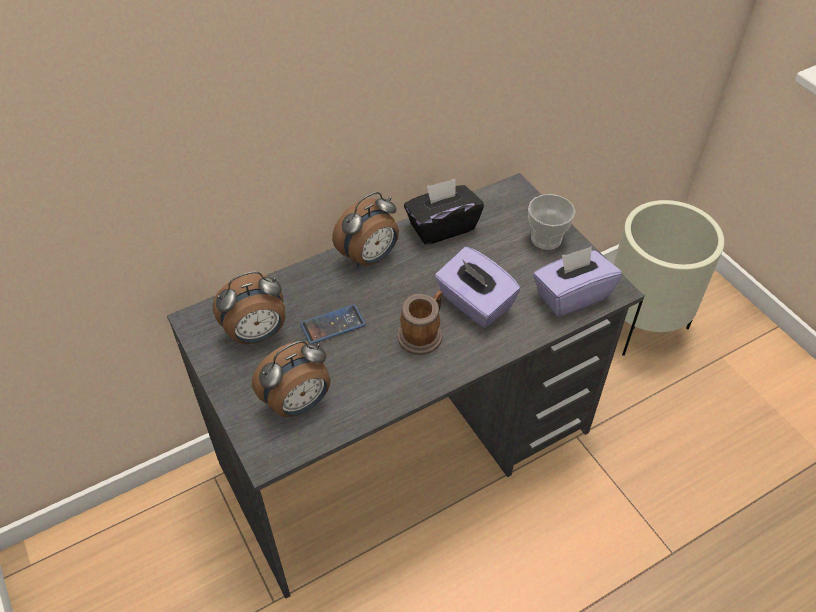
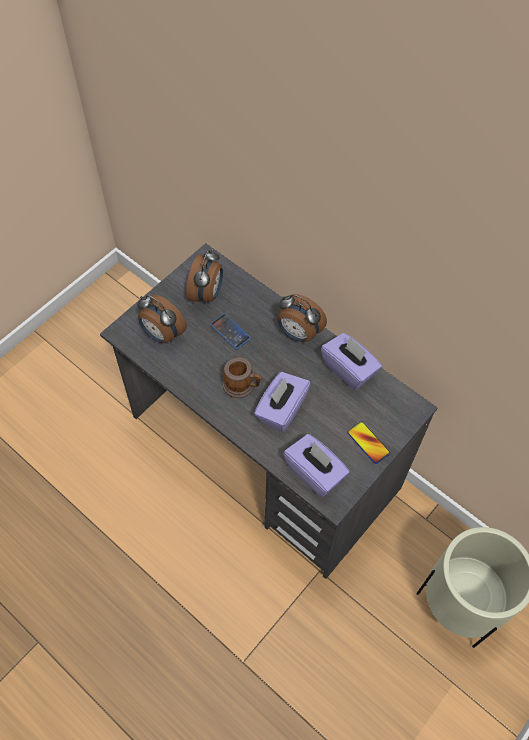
camera: 70 degrees right, 10 degrees up
(257, 334) = (207, 294): alarm clock -> alarm clock turned 120 degrees counterclockwise
(442, 227) = (349, 369): black tissue box -> purple tissue box
(546, 239) = (368, 443): cup -> phone

